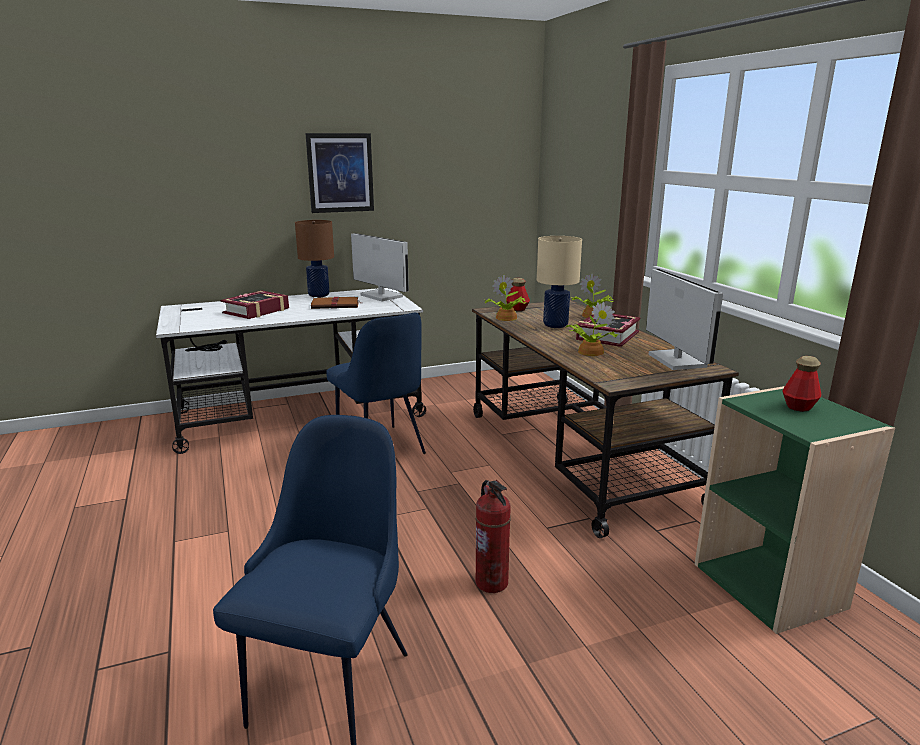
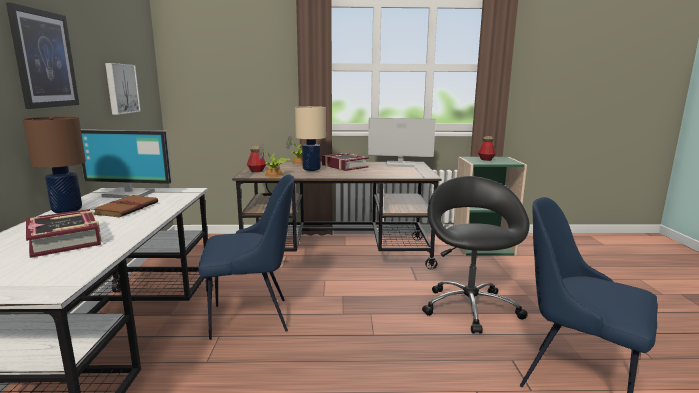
camera: 70 degrees left, 5 degrees down
(380, 296) = (130, 193): monitor -> monitor turned 150 degrees counterclockwise
(451, 194) = (121, 88): none -> picture
(492, 583) = (469, 307): fire extinguisher -> black office chair
(589, 352) = (371, 172): potted plant -> none

